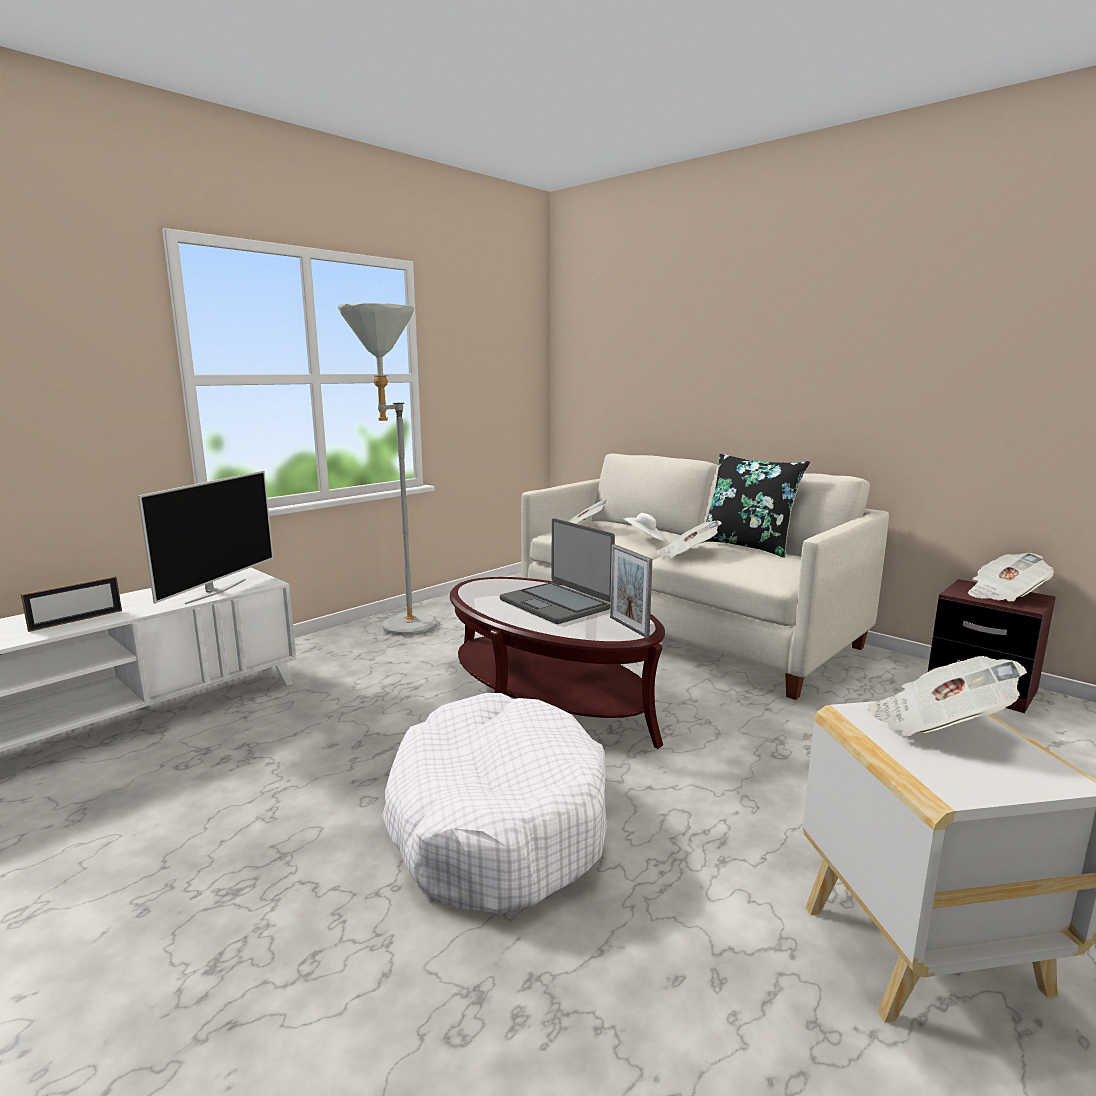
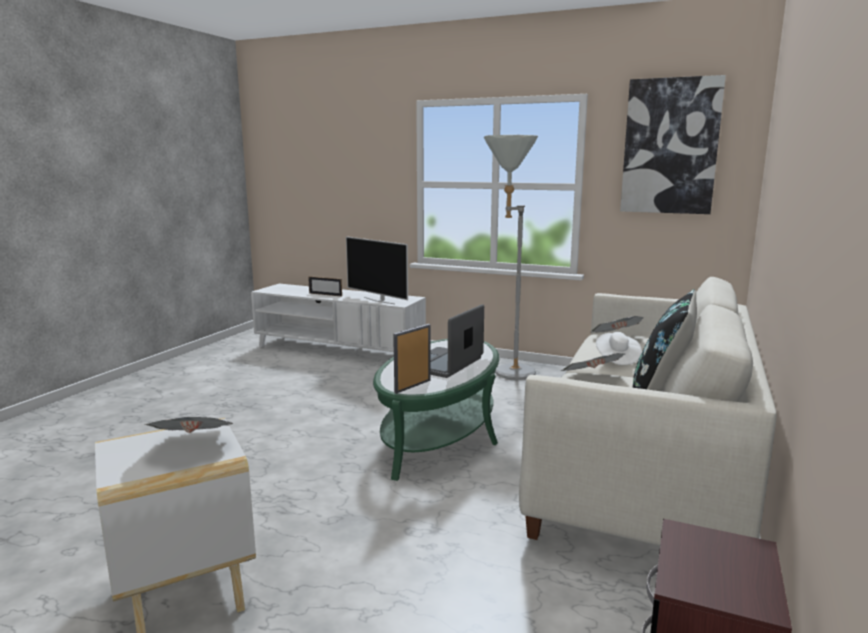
camera: 70 degrees right, 0 degrees up
(215, 591) = (379, 300): television -> television turned 45 degrees clockwise
(489, 332) = (670, 146): none -> picture
(496, 821) = (287, 443): white dog bed -> none
(549, 699) = (439, 433): brown coffee table -> green coffee table
(1004, 595) = (725, 572): newspaper -> none

